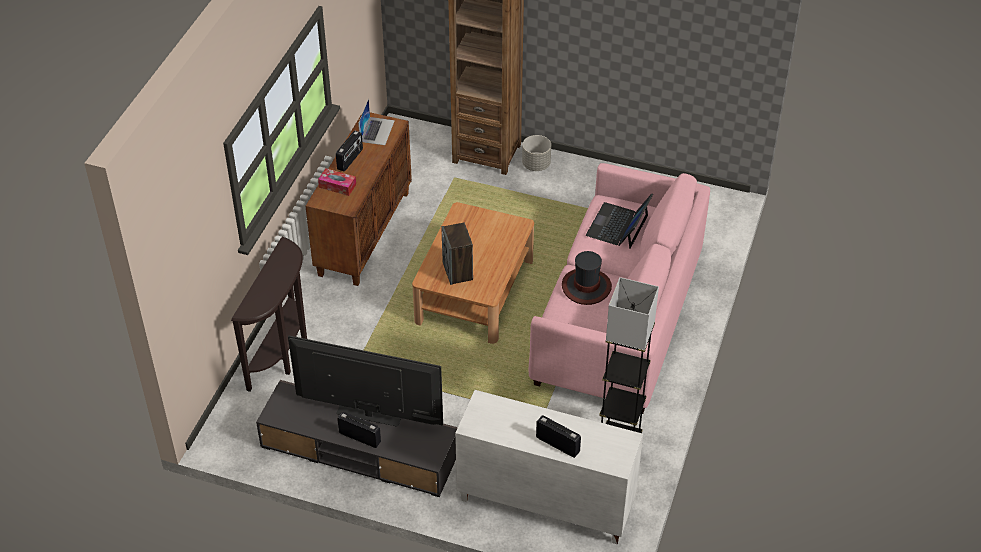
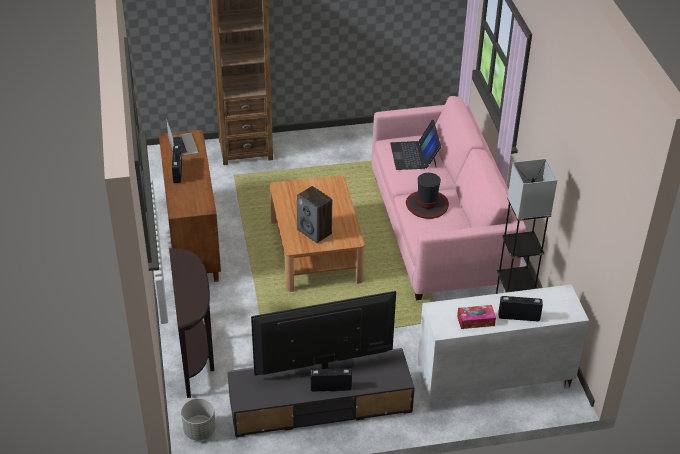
camera: 30 degrees left, 5 degrees down
(337, 186) = (183, 195): tissue box -> tissue box (475, 321)
(536, 164) = (290, 145): grey planter -> grey planter (200, 430)

